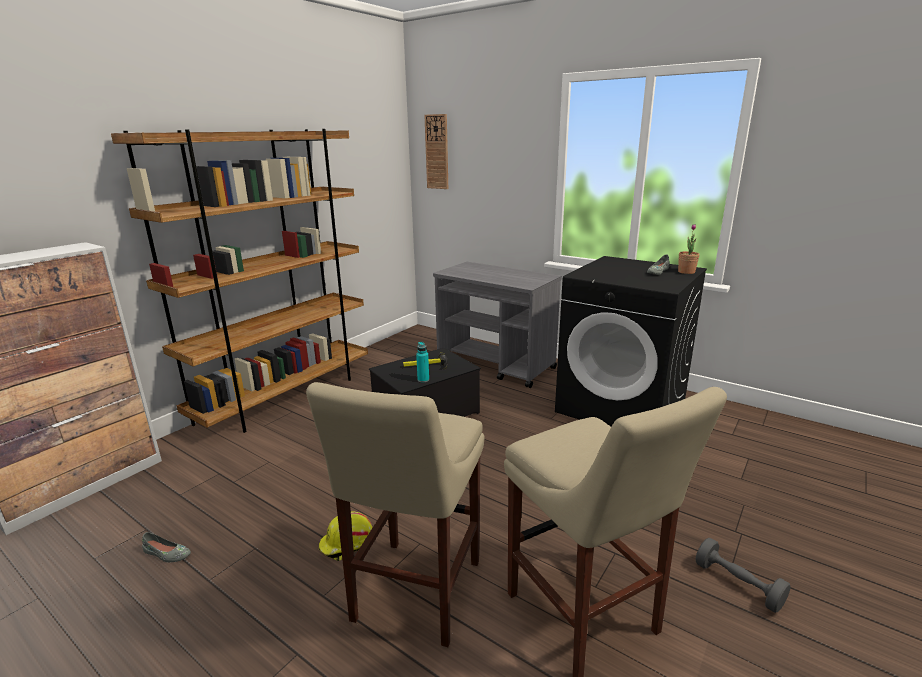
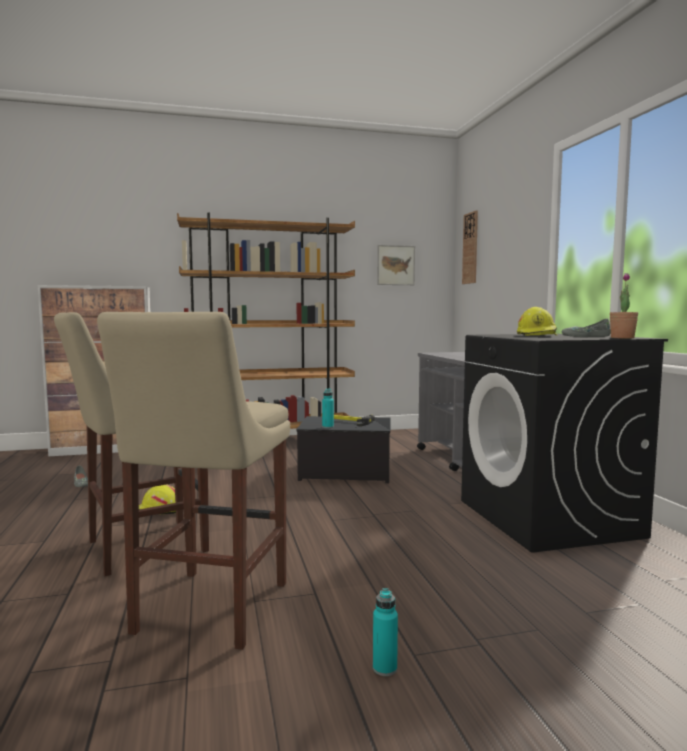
camera: 40 degrees right, 15 degrees down
(364, 171) = (395, 265): none -> picture
(610, 268) = (537, 335): none -> yellow hard hat
(738, 584) = (384, 668): grey dumbbell -> turquoise bottle

